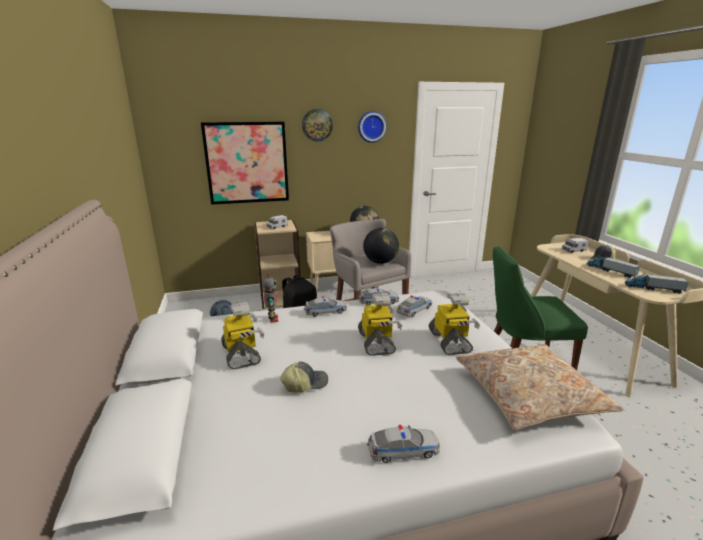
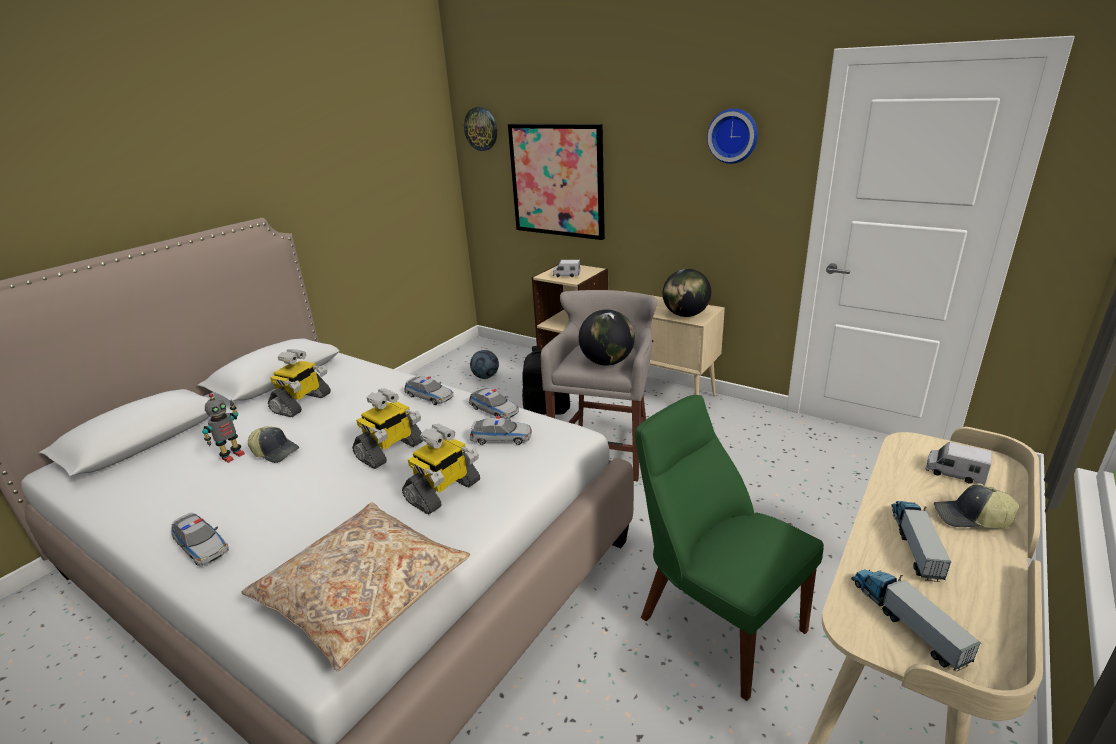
camera: 50 degrees right, 5 degrees up
(272, 319) = (380, 383): toy robot -> toy robot (232, 456)
(317, 125) = (647, 131): wall clock -> wall clock (481, 129)

